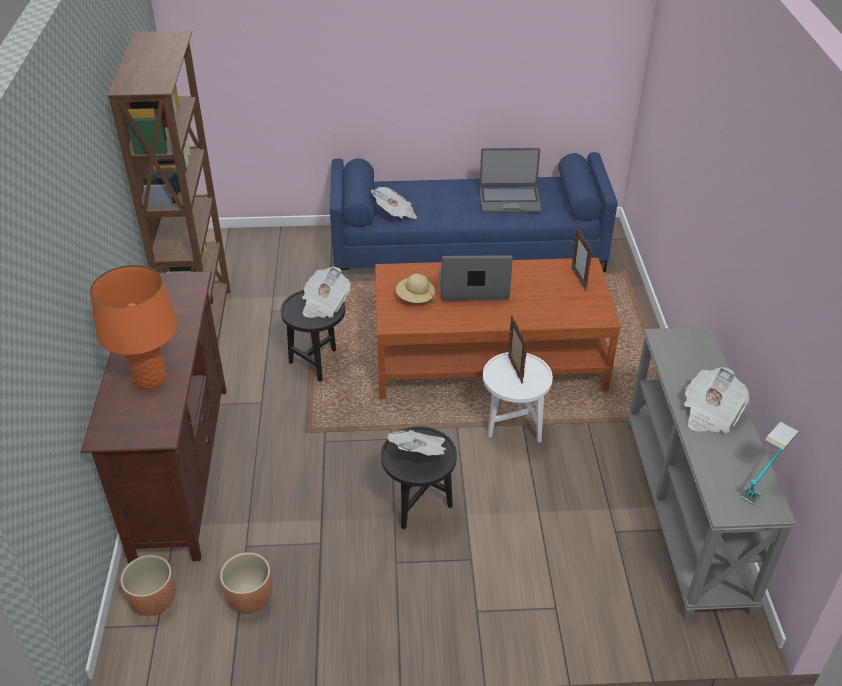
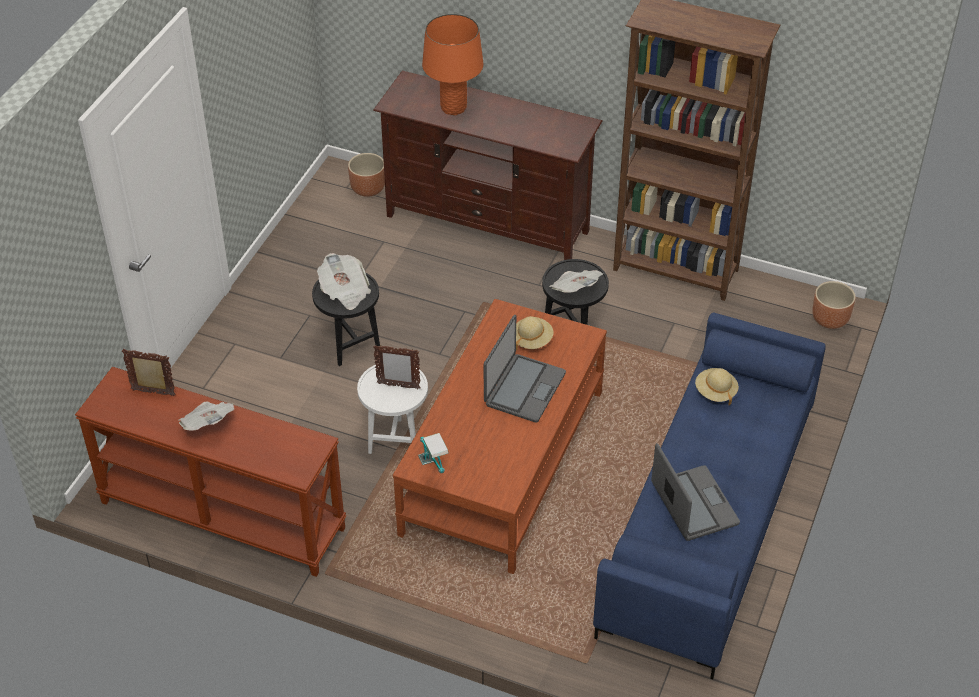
camera: 115 degrees right, 5 degrees up
(250, 597) = (336, 233): brown planter -> brown planter (830, 320)
(395, 214) = (715, 392): newspaper -> beige hat
(509, 200) = (693, 505): laptop -> laptop turned 135 degrees clockwise
(578, 279) = (485, 477): picture frame -> picture frame (153, 393)
(686, 512) = (221, 516): grey console table -> brown console table
(761, 483) = (120, 415): table lamp -> table lamp (433, 474)

